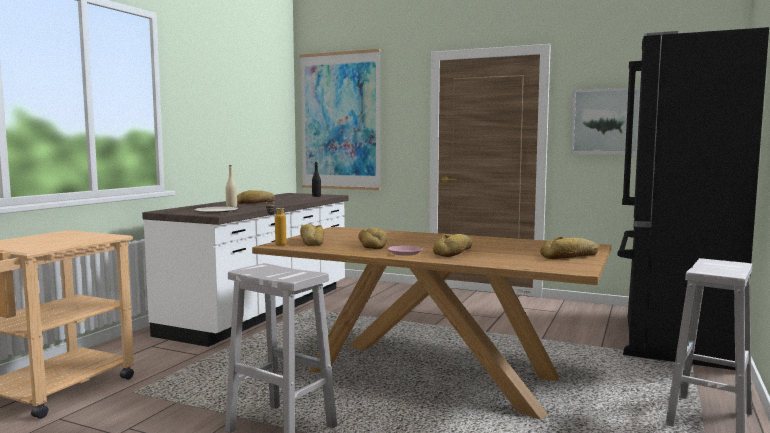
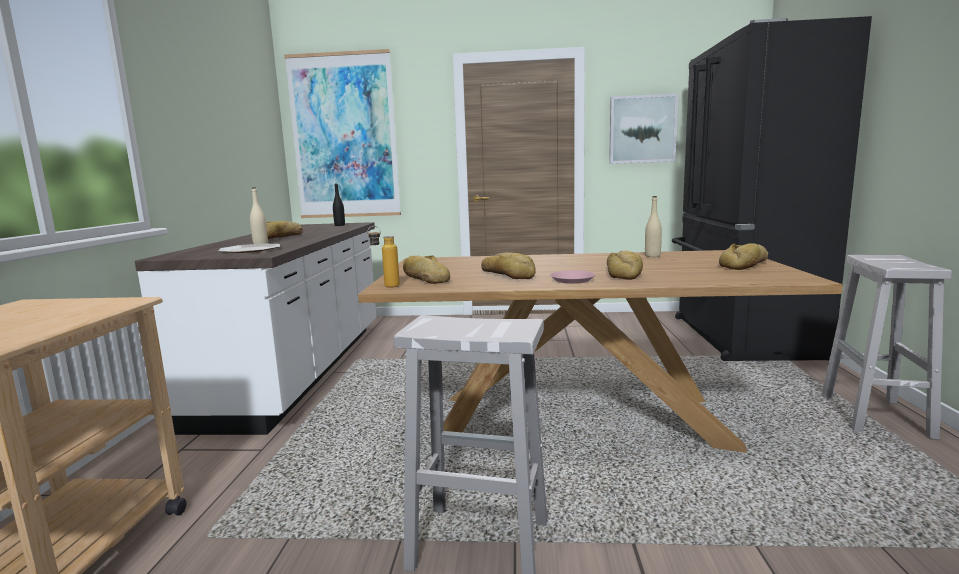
camera: 20 degrees left, 5 degrees up
(517, 242) = (652, 256): none -> beige bottle

